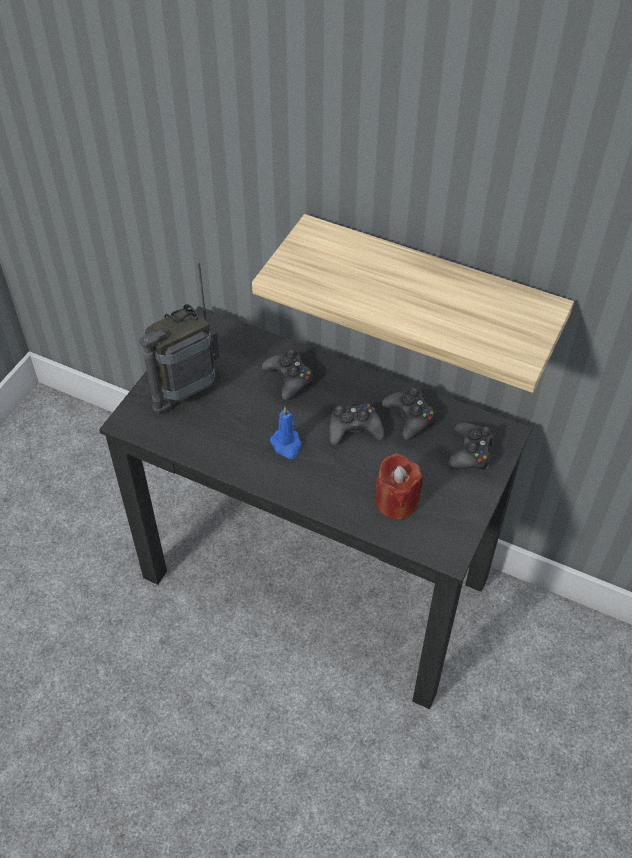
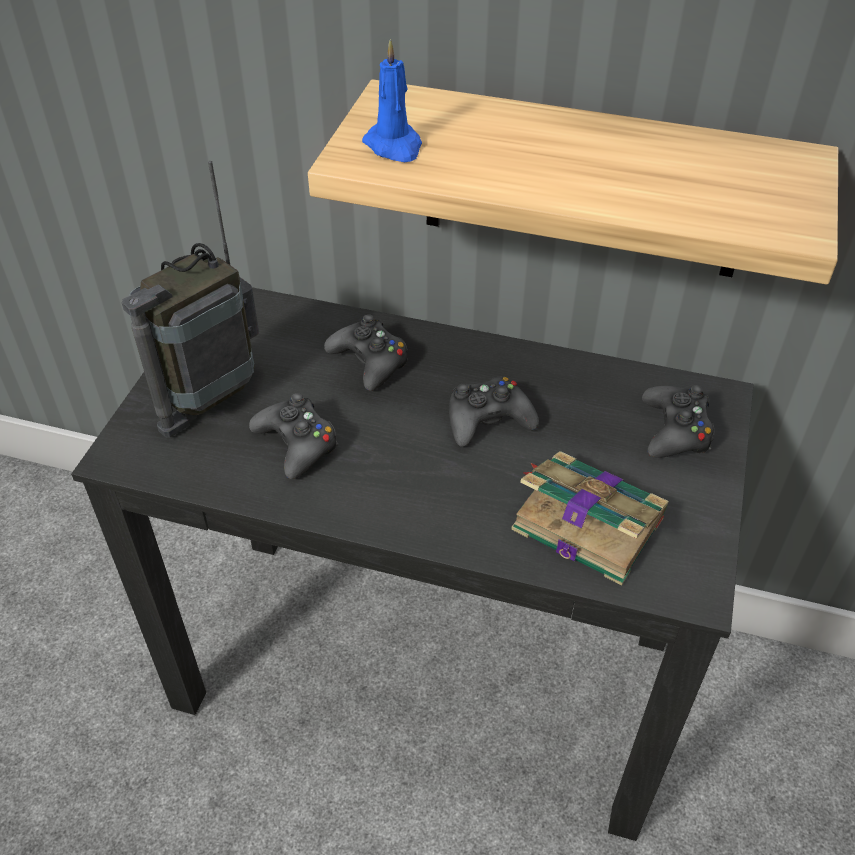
camera: 10 degrees left, 5 degrees down
(286, 445) = (387, 457): blue candle -> blue candle (394, 146)
(396, 502) = (585, 520): red candle -> book
(410, 417) = (568, 392): black game controller -> black game controller (297, 443)

